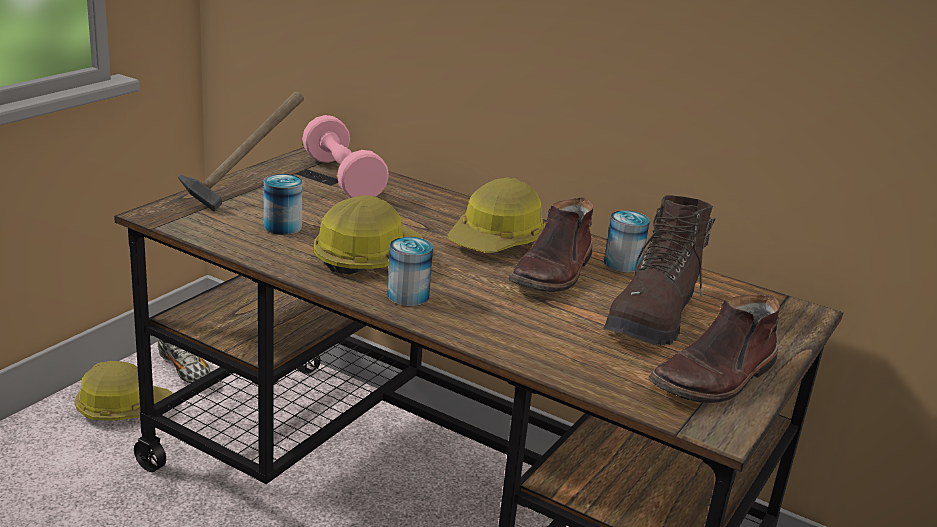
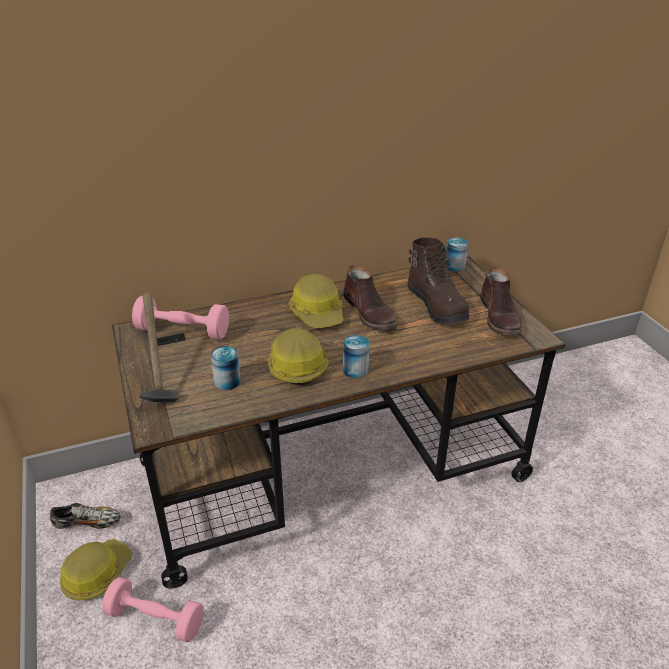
camera: 50 degrees left, 10 degrees up
(93, 476) = (156, 619): none -> pink dumbbell
(622, 264) = (378, 288): can -> can (454, 266)

